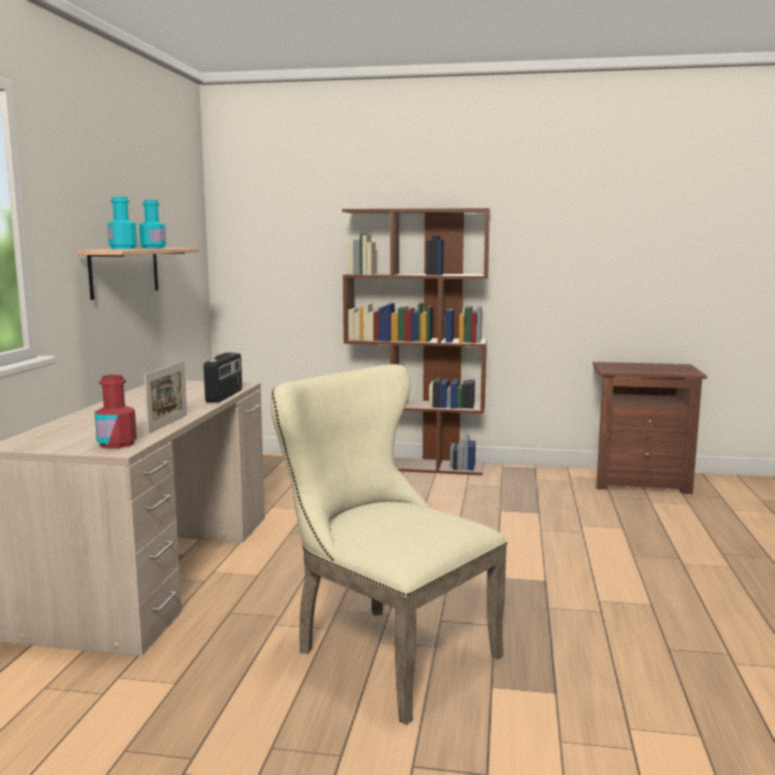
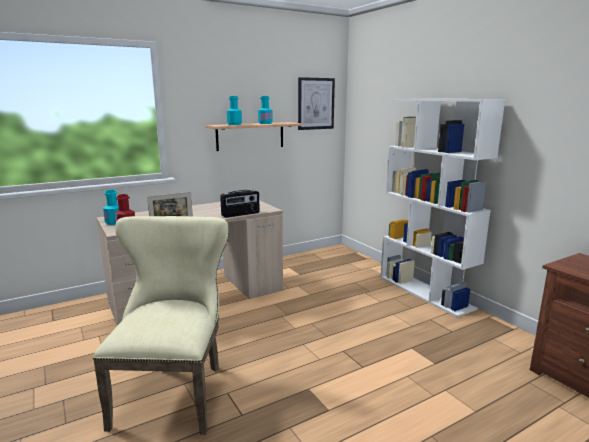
camera: 50 degrees right, 5 degrees up
(56, 445) = (114, 222): none -> turquoise bottle
(182, 218) = (316, 103): none -> picture
(415, 466) = (425, 292): brown bookcase -> white bookcase

